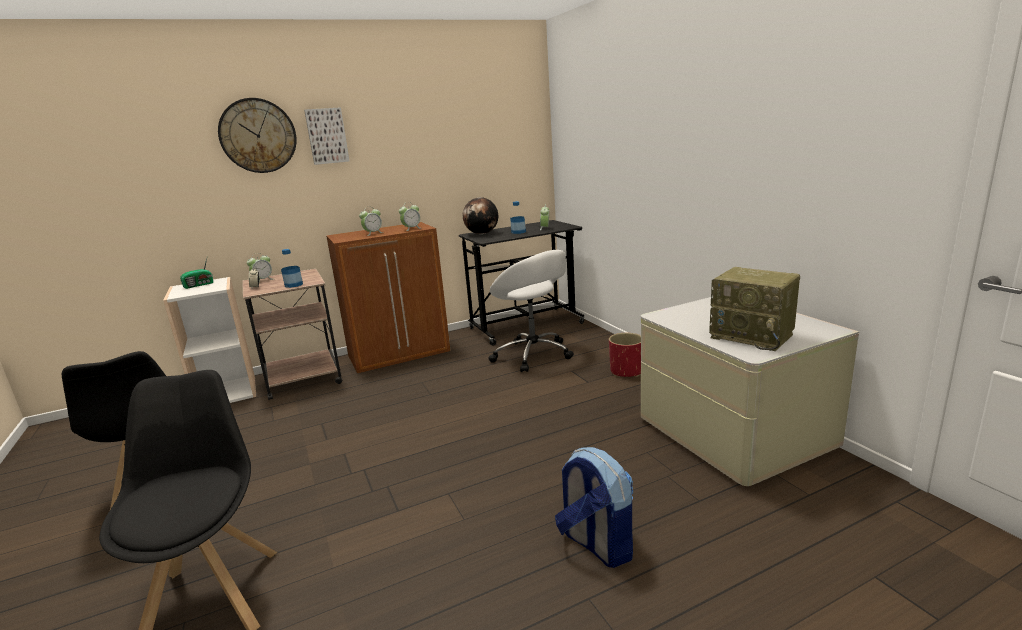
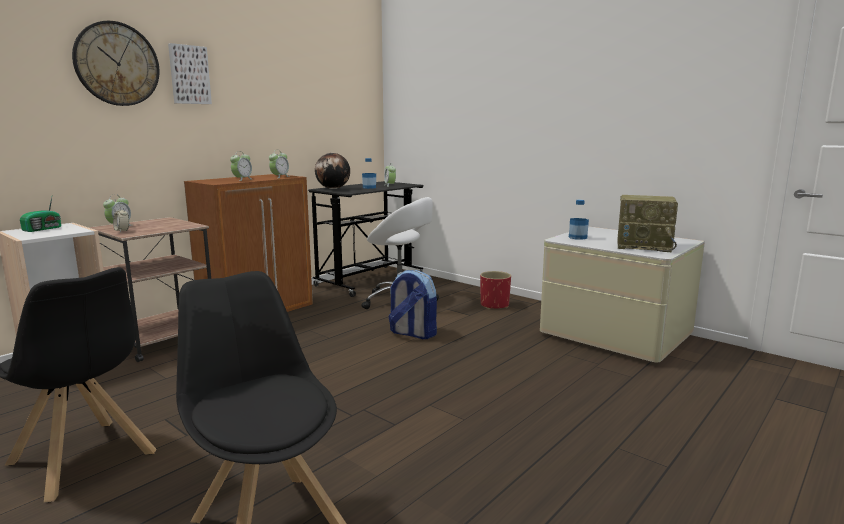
camera: 25 degrees left, 5 degrees down
(294, 285) = (171, 228): bottle -> bottle (577, 237)
(596, 544) = (588, 415): backpack -> backpack (412, 333)

